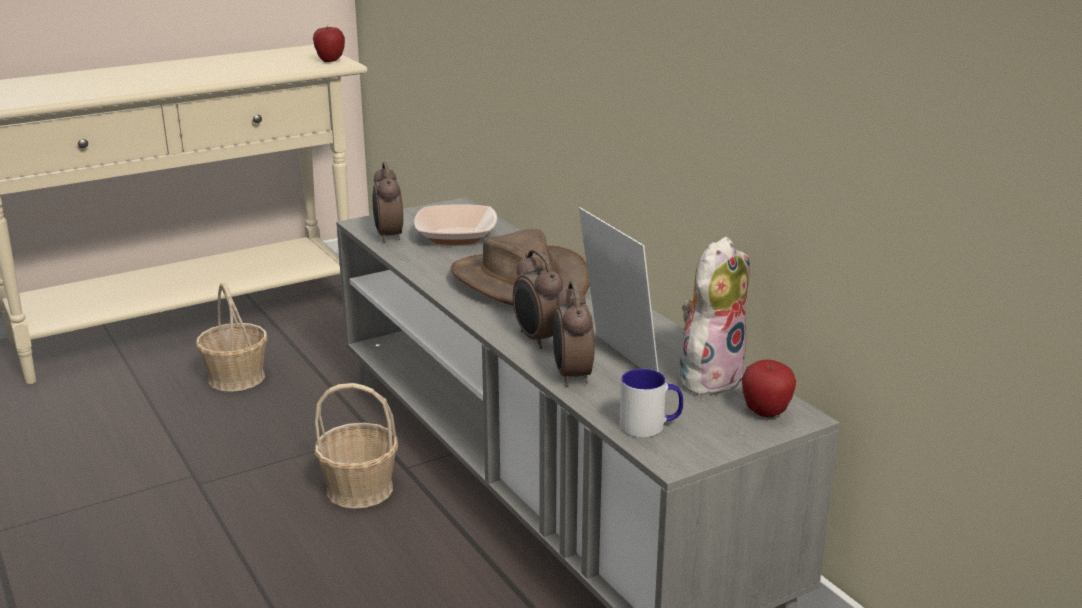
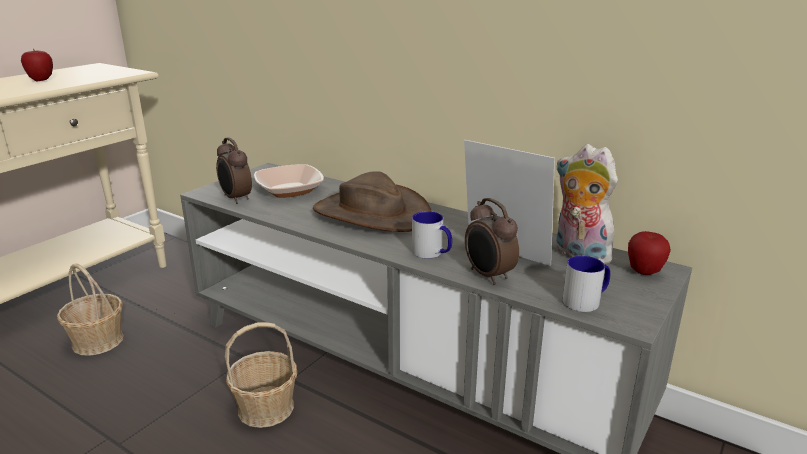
camera: 25 degrees left, 0 degrees up
(330, 61) = (123, 71): apple -> apple (41, 80)
(538, 339) = (432, 253): alarm clock -> mug
(709, 377) = (578, 255): plush toy -> plush toy turned 60 degrees counterclockwise

